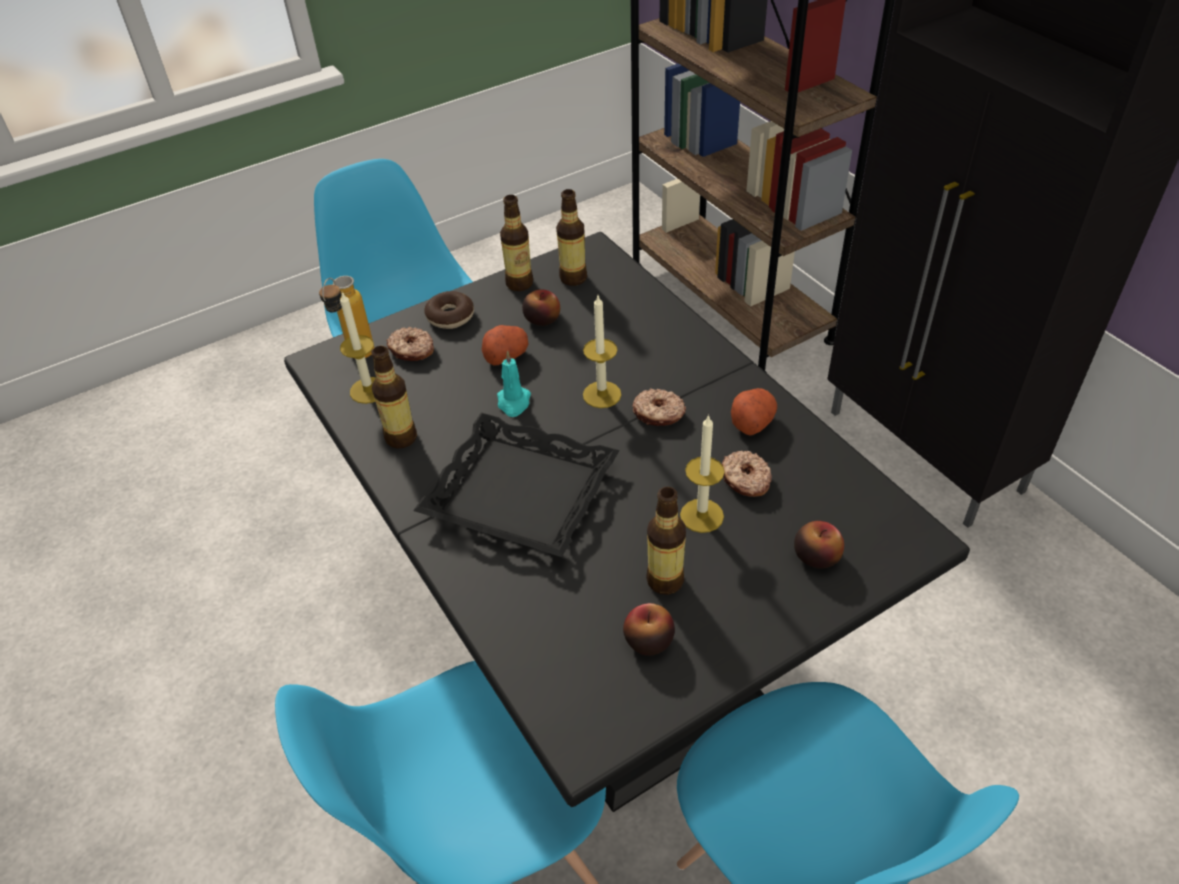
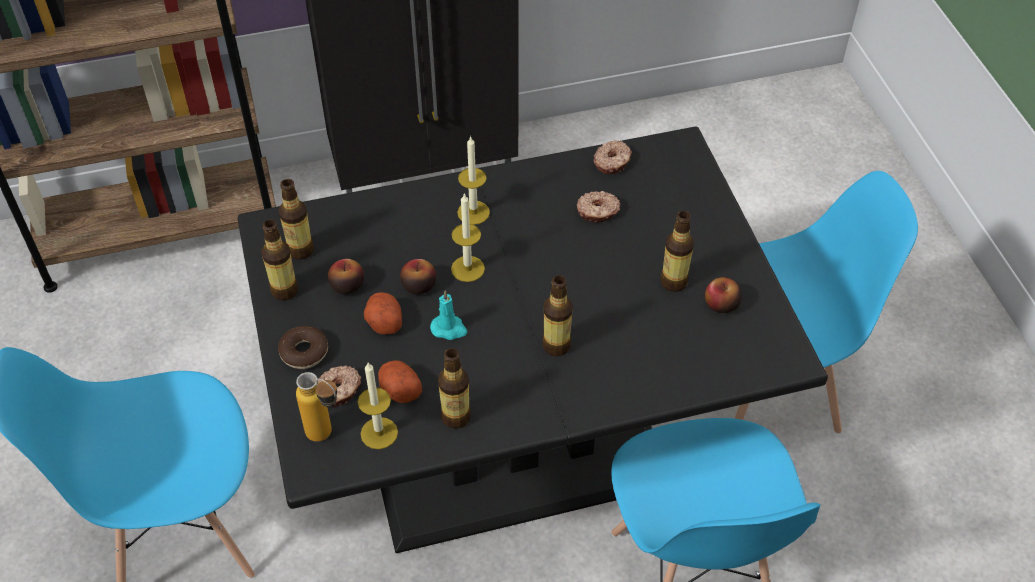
camera: 75 degrees left, 5 degrees up
(521, 492) = (556, 345): black tray -> bottle
(658, 414) = (507, 240): donut -> donut (612, 162)
(701, 515) = (622, 245): candle -> candle (473, 212)
(751, 421) = (540, 189): potato -> potato (399, 390)
(816, 556) = (679, 198): apple -> apple (419, 285)

